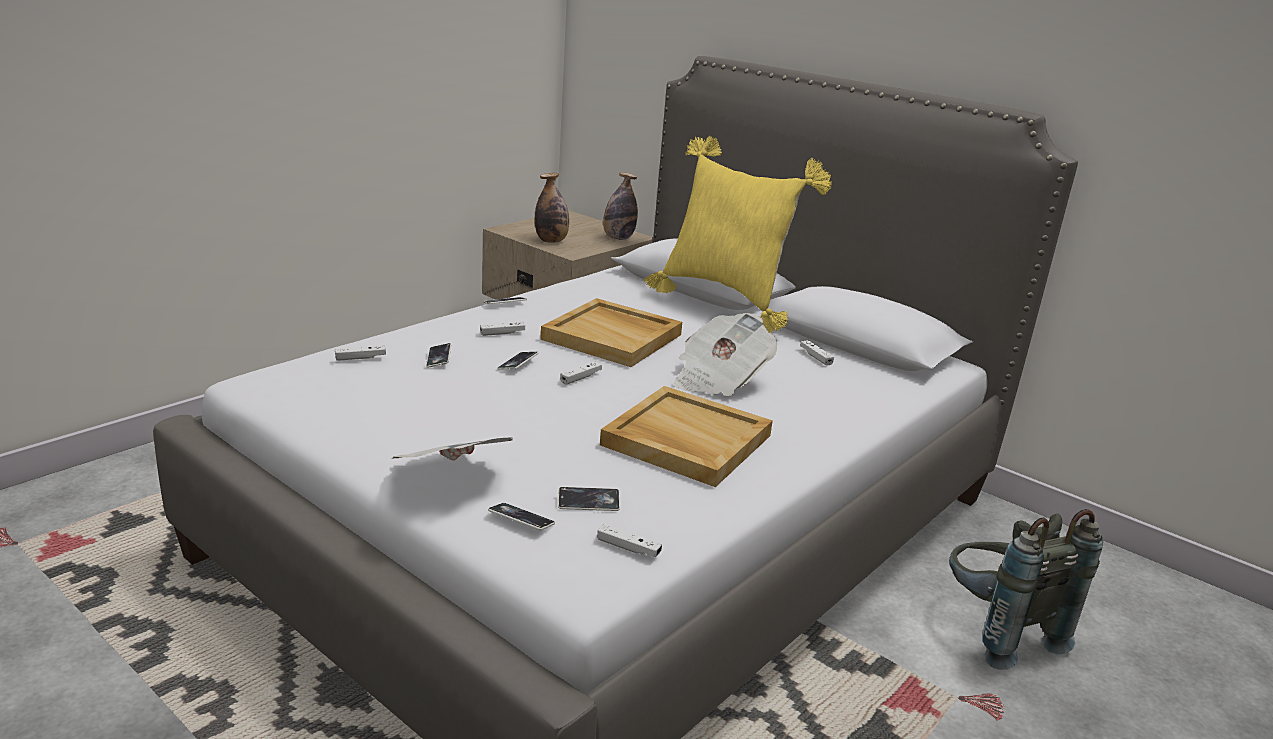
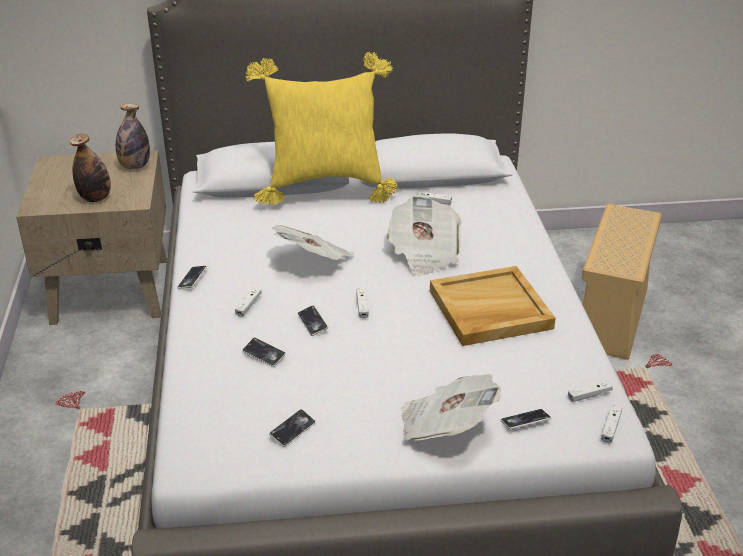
camera: 45 degrees left, 10 degrees up
(360, 358) = (215, 392): white game controller -> white game controller (610, 428)
(588, 503) = (527, 385): phone -> phone (292, 430)
(613, 337) = (314, 261): beige tray -> newspaper
(995, 631) = (611, 318): grey backpack -> beige storage box

